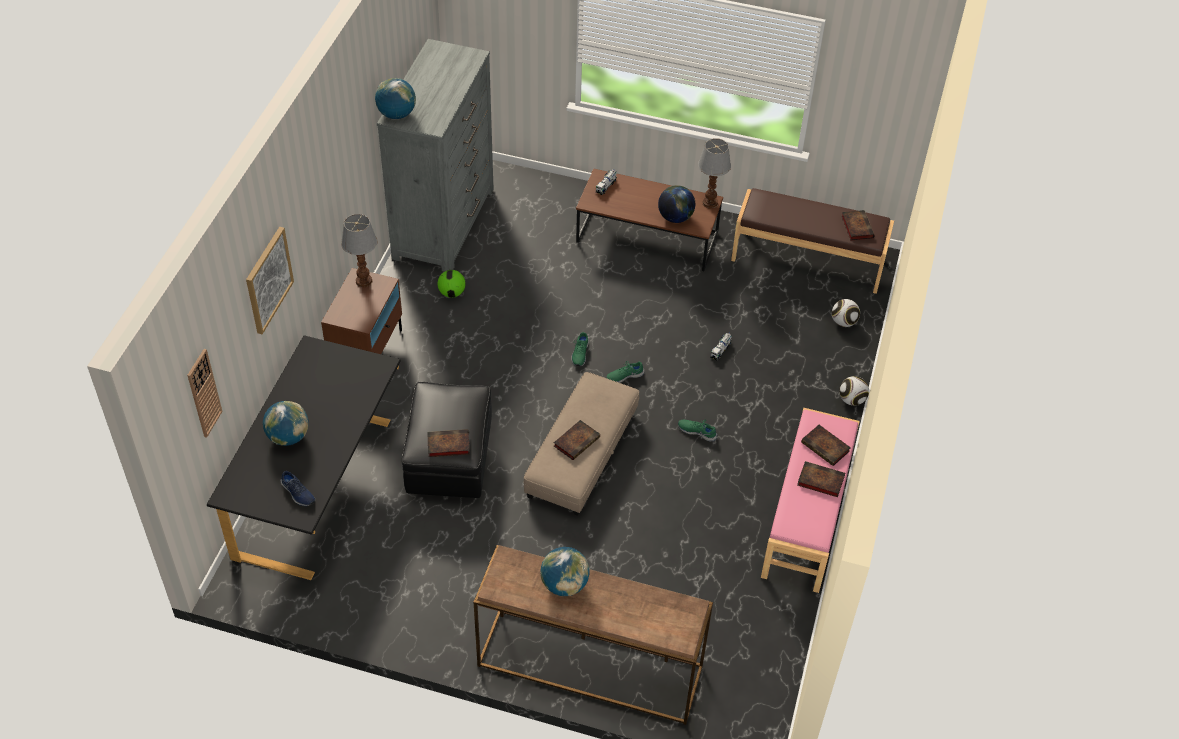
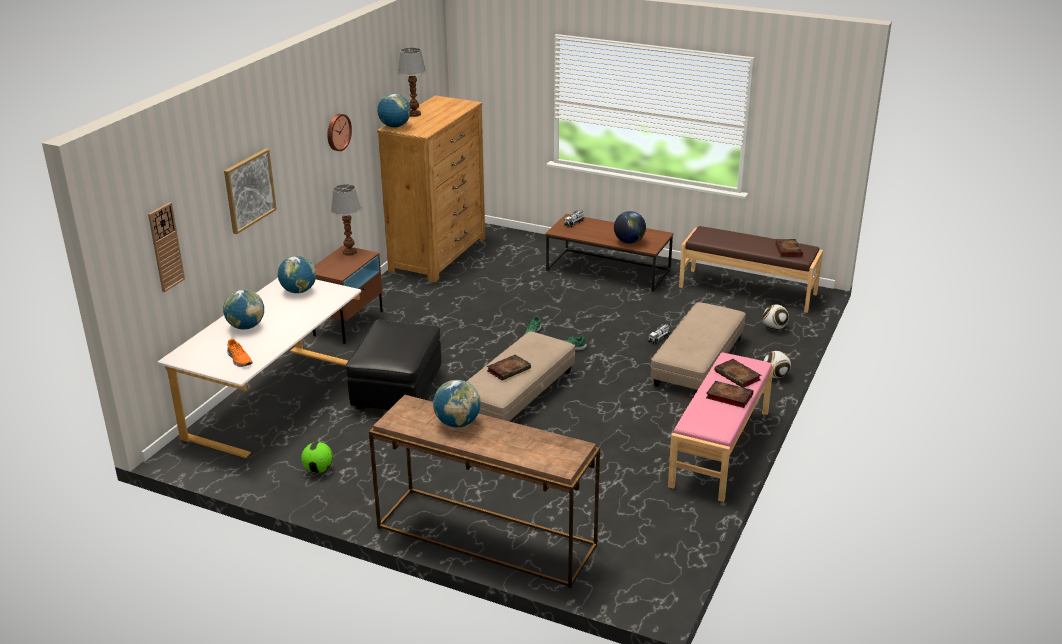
camera: 10 degrees right, 20 degrees down
(297, 493) = (239, 359): blue shoe -> orange shoe
(319, 489) = (275, 401): black desk -> white desk
(330, 369) = (298, 291): none -> globe
(340, 154) = (337, 132): none -> wall clock
(444, 223) = (438, 255): grey dresser -> brown dresser
(447, 445) = (389, 356): book -> none
(452, 293) = (432, 293): football -> football (318, 469)
(697, 431) = (626, 386): green shoe -> none
(709, 203) = (660, 235): table lamp -> table lamp (413, 114)
(767, 385) = (698, 361): none -> beige ottoman

